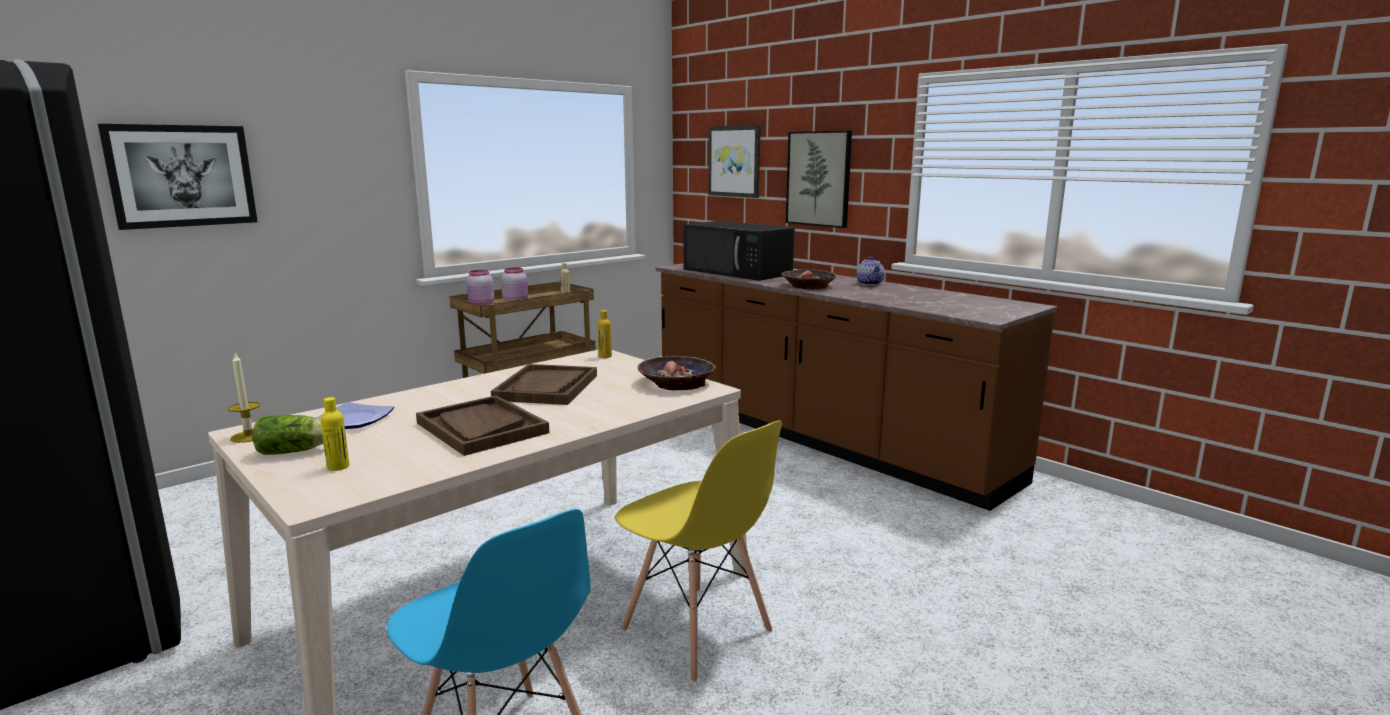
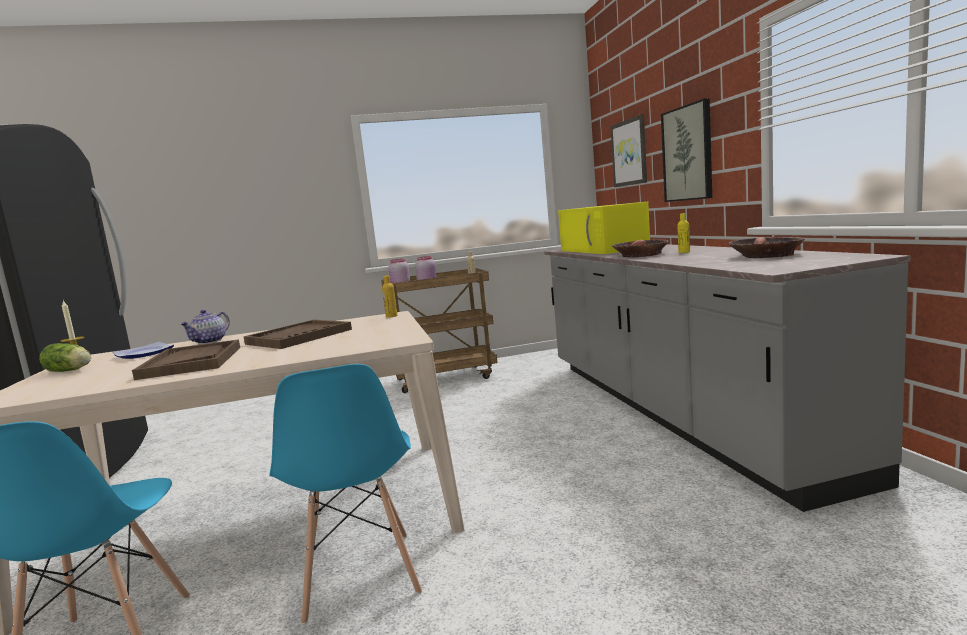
camera: 30 degrees right, 5 degrees down
(182, 176) = (203, 202): picture -> none
(338, 467) = (61, 381): yellow bottle -> yellow bottle (684, 252)
(676, 382) = (395, 335): bowl -> bowl (765, 255)
(697, 632) = (360, 576): yellow chair -> blue chair
(738, 272) = (604, 249): black microwave -> yellow microwave
(820, 437) = (673, 411): brown counter -> grey counter
(870, 283) = (712, 249): teapot -> teapot (210, 342)

